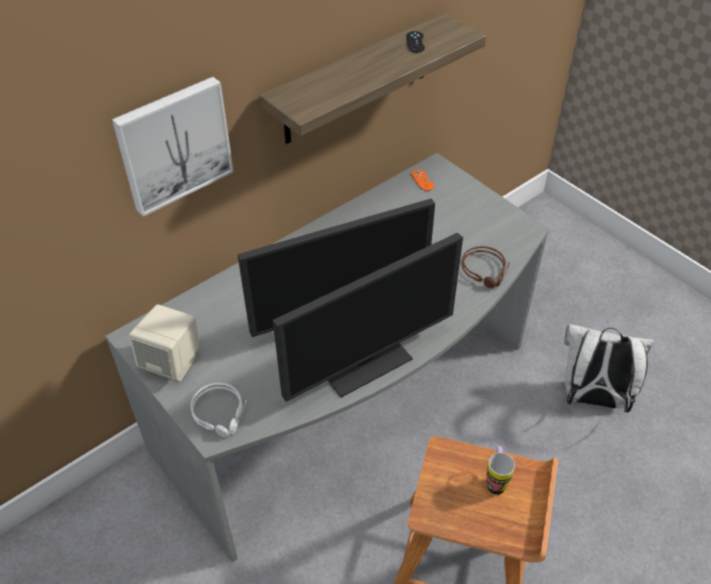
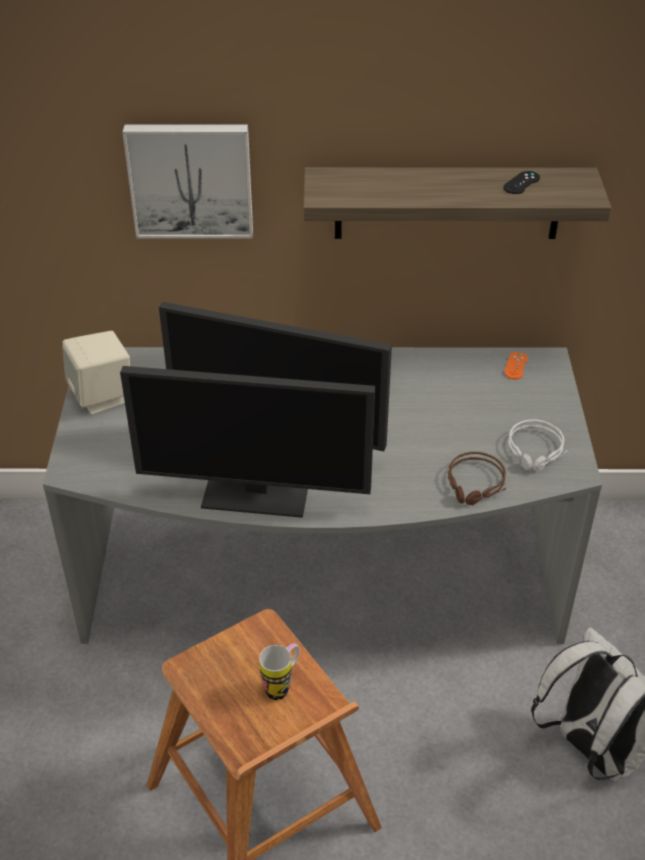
camera: 40 degrees right, 5 degrees down
(221, 413) = (93, 458): grey headphones -> grey headphones (536, 451)

